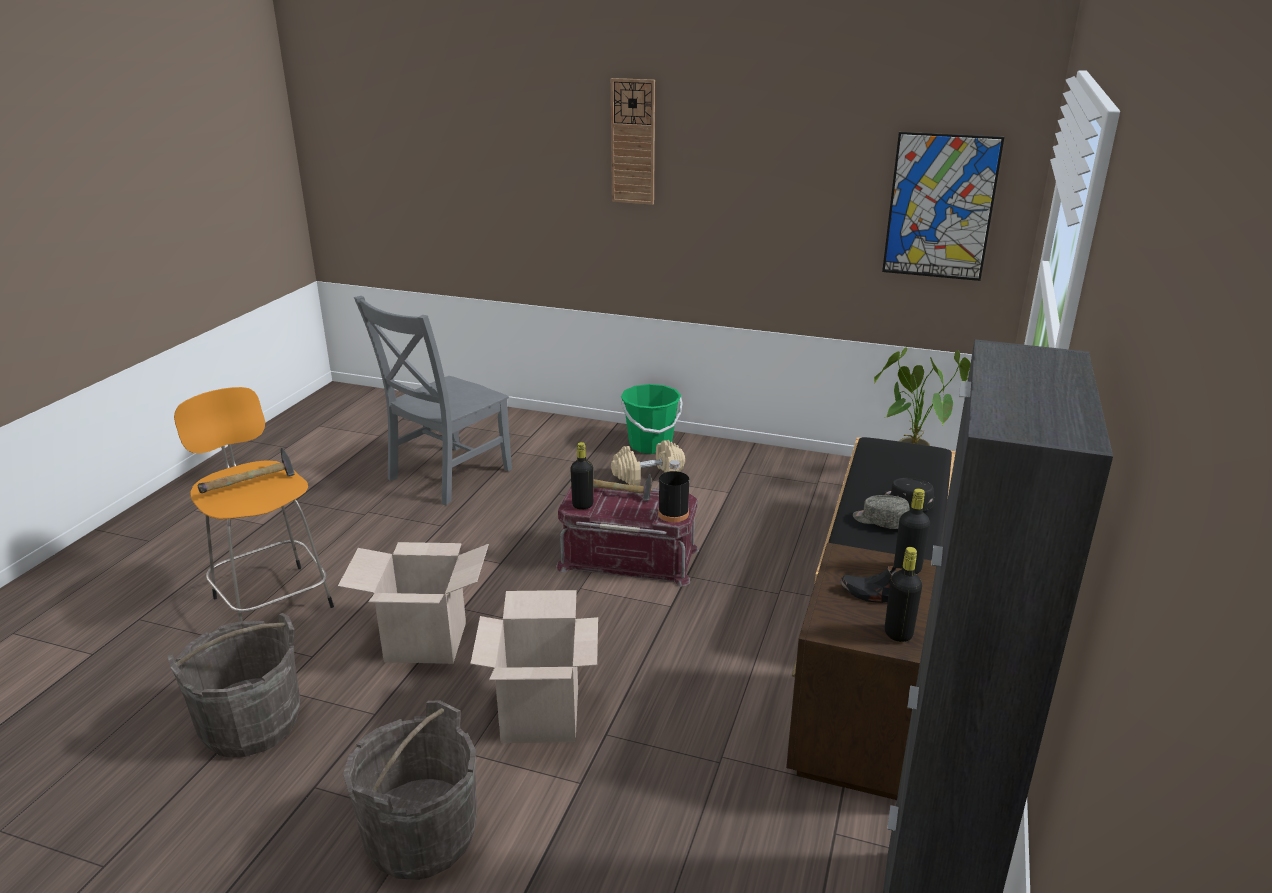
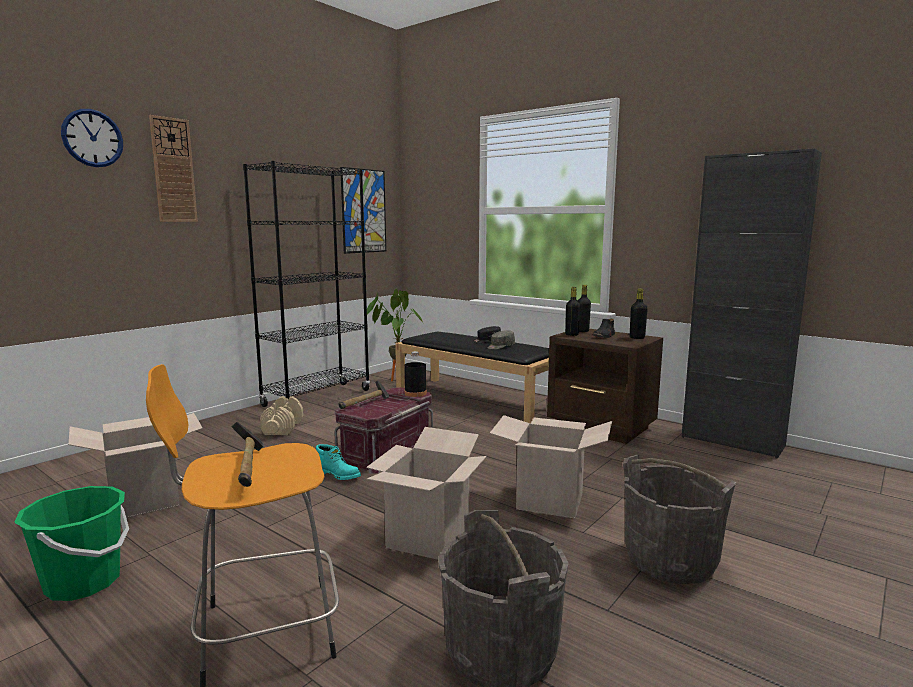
camera: 70 degrees left, 15 degrees down
(446, 476) = (144, 501): grey chair -> cardboard box
(541, 549) = (337, 475): none -> turquoise boot
(554, 109) = (92, 138): none -> wall clock
(582, 505) = (372, 412): black bottle -> black bottle (571, 334)
(650, 445) = (239, 420): green bucket -> green bucket (83, 582)
(763, 462) = (317, 398): none -> black bookcase

